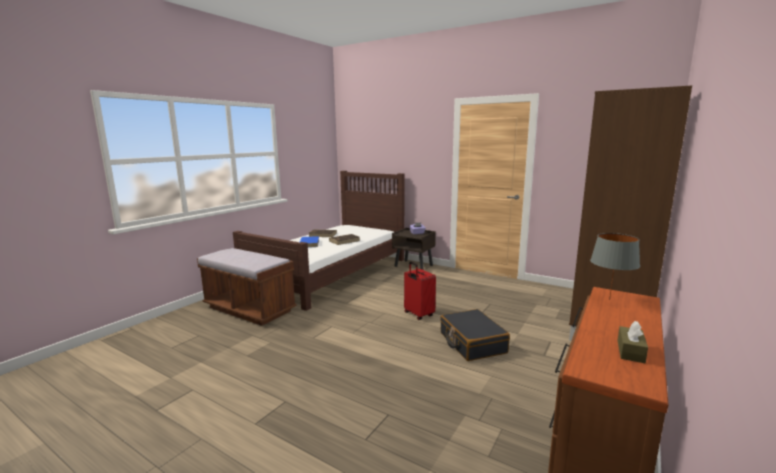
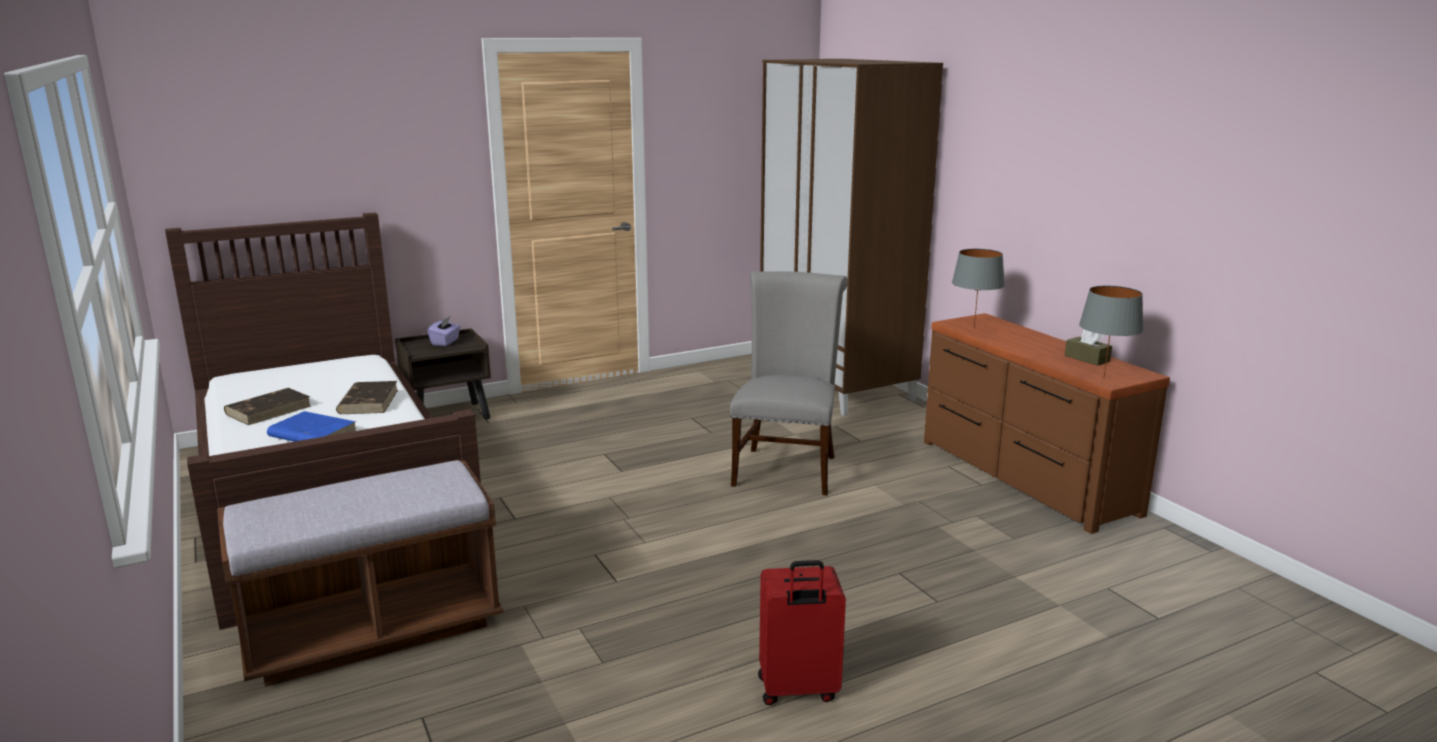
camera: 60 degrees left, 5 degrees up
(418, 315) = (655, 474): red suitcase -> red suitcase (798, 690)
(472, 343) = (786, 468): black suitcase -> grey chair
(589, 366) = (1103, 378): none -> grey table lamp

